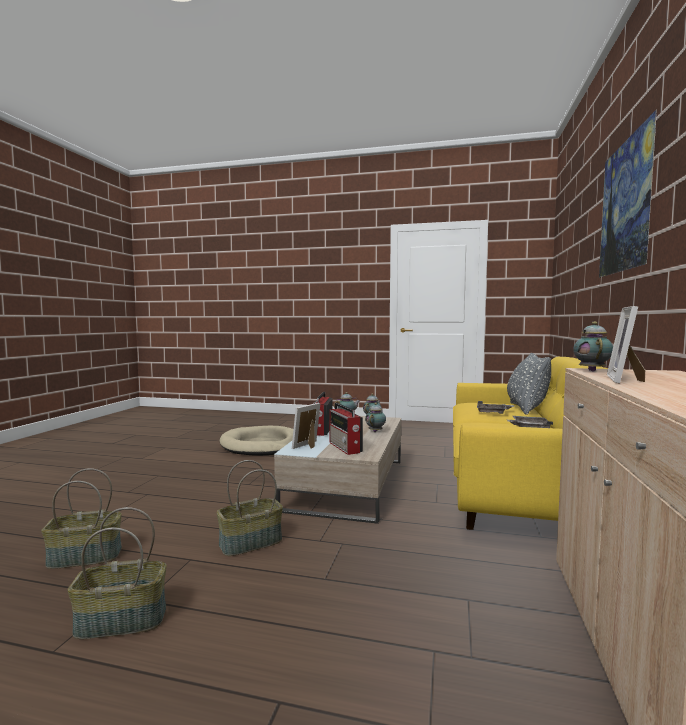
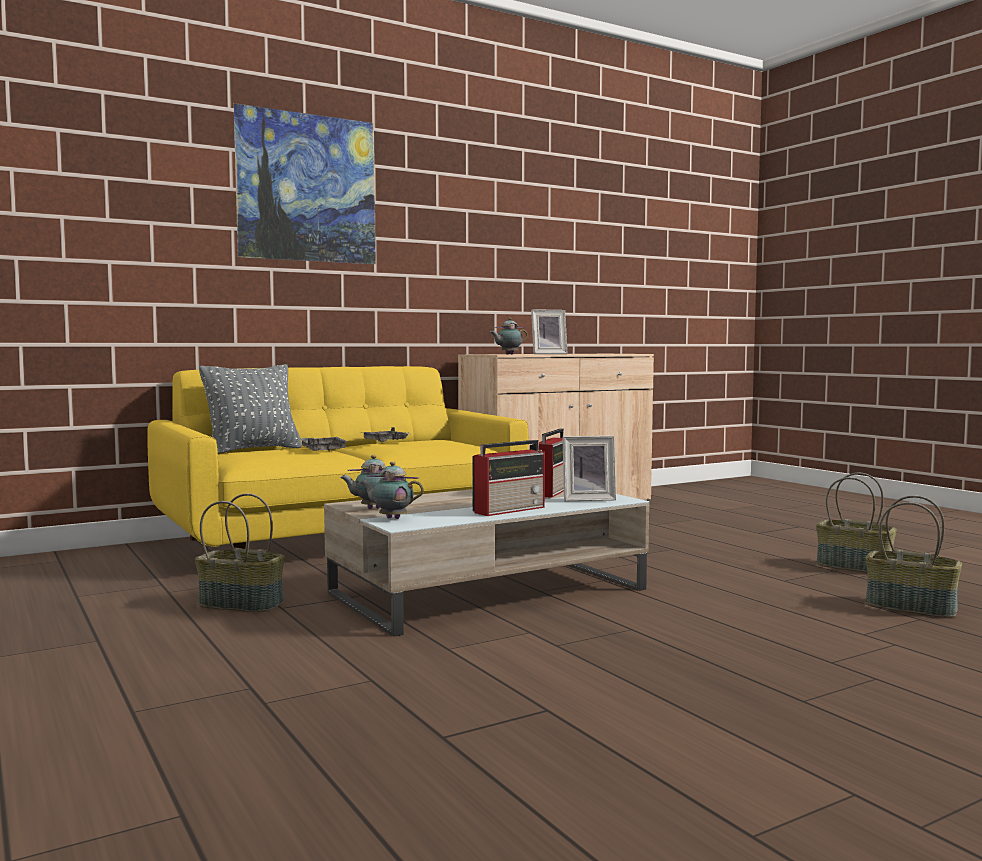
camera: 135 degrees left, 0 degrees up
(250, 543) = (710, 575): basket -> basket (242, 604)
(263, 445) = (440, 716): beige dog bed -> none
(376, 431) = (447, 496): teapot -> none

